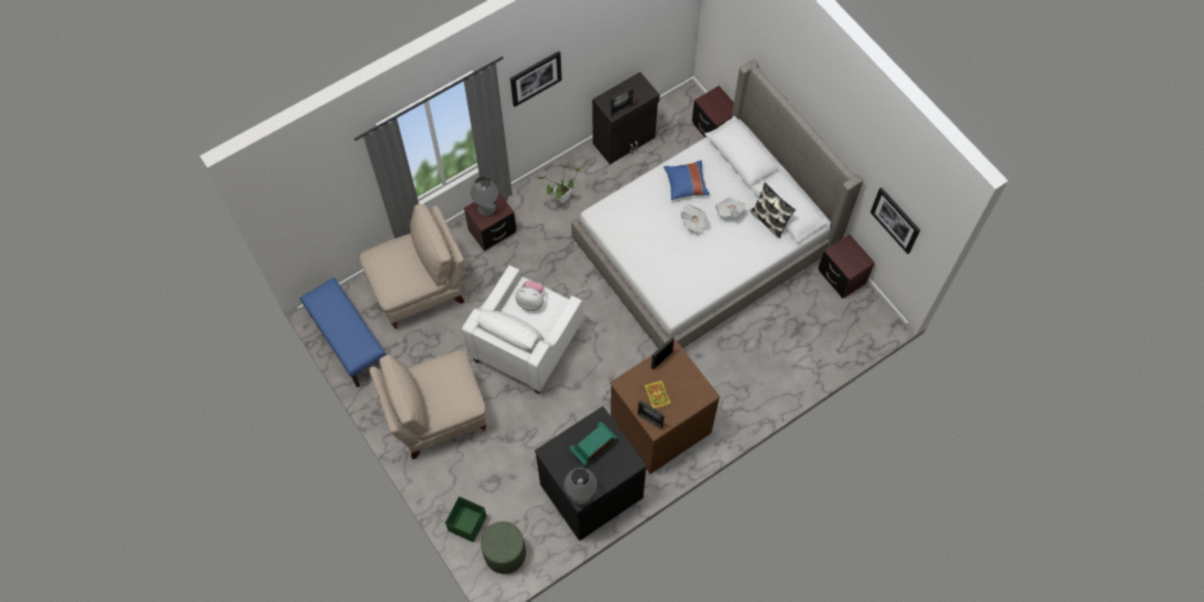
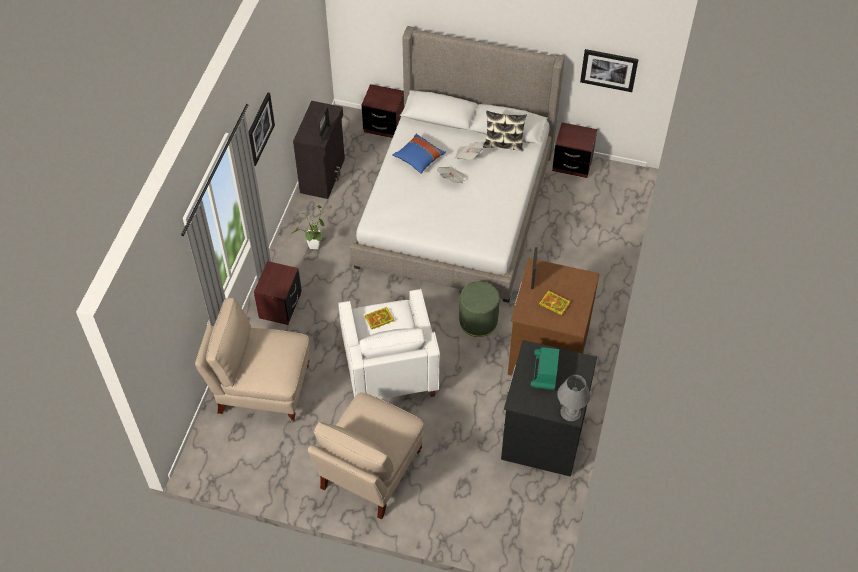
camera: 40 degrees left, 10 degrees down
(348, 341) = (237, 470): blue bench -> none
(420, 290) = (262, 389): beige chair -> beige chair turned 105 degrees counterclockwise
(468, 523) = (474, 531): green storage box -> none
(486, 207) = (272, 279): grey table lamp -> none
(505, 554) = (525, 530): green ottoman -> green ottoman (478, 321)
(531, 301) = (378, 319): plush toy -> book
(650, 421) = (567, 325): picture frame -> none

